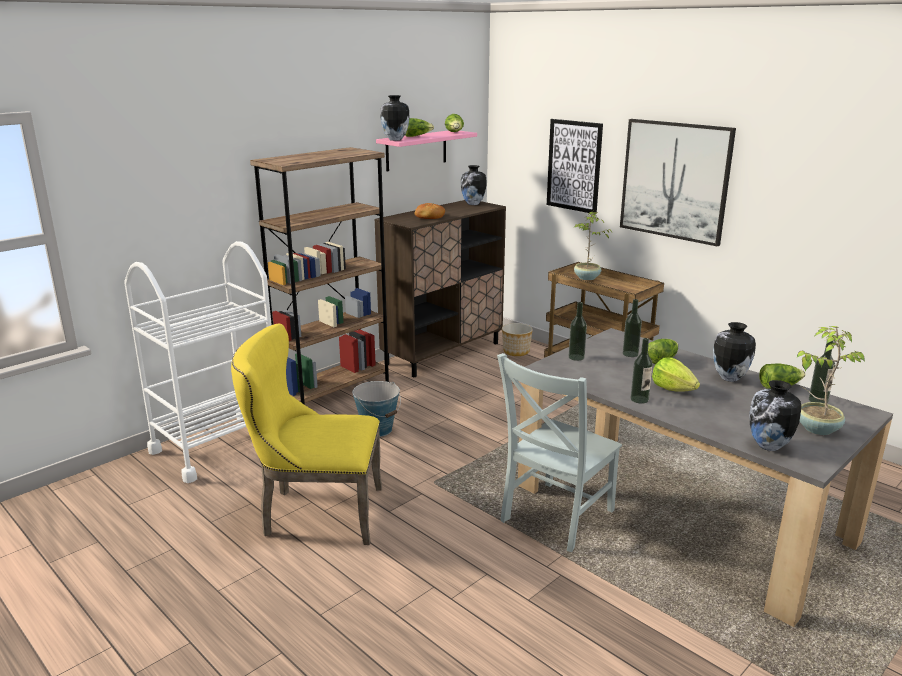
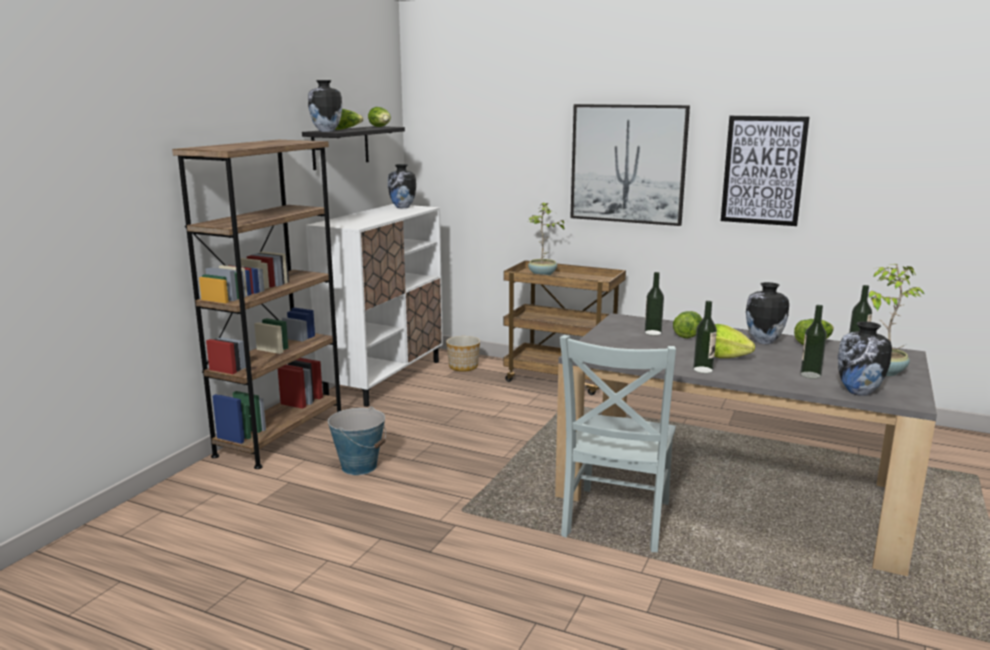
camera: 20 degrees left, 5 degrees down
(218, 446) = (162, 520): white cart -> none
(315, 513) = (340, 572): yellow chair -> none
(416, 150) = (340, 147): pink shelf -> black shelf
(429, 217) = (368, 219): bread -> none
(443, 353) = (385, 378): brown cabinet -> white cabinet
(574, 166) = (511, 159): picture -> picture (763, 170)
(576, 357) = (604, 341): bottle -> bottle (810, 375)

